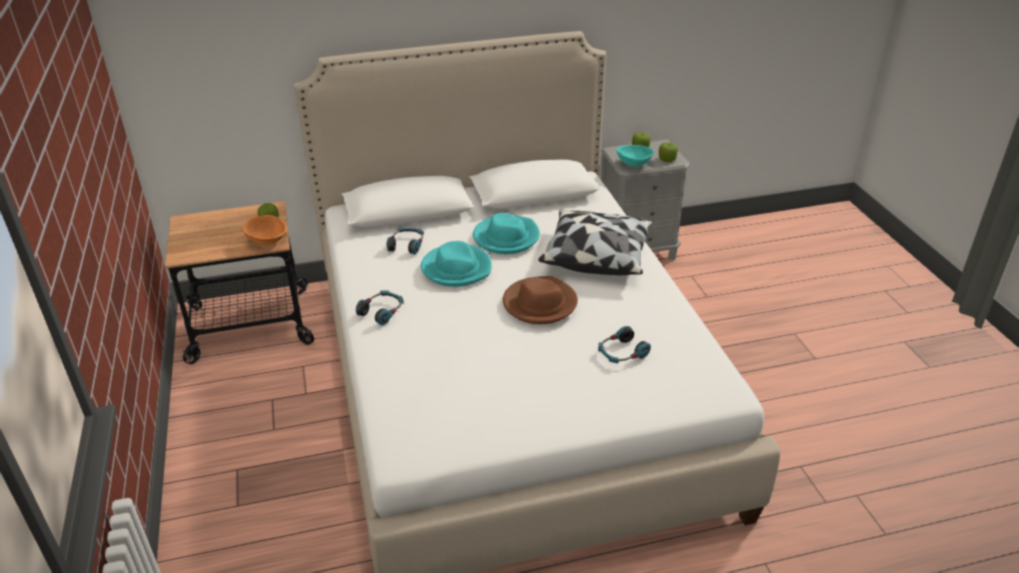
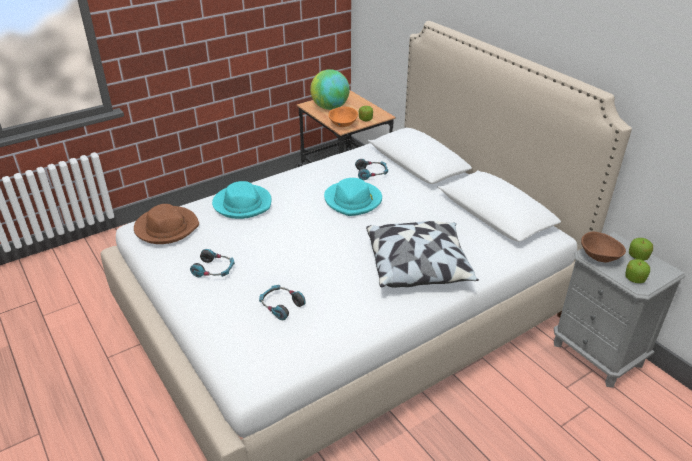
camera: 70 degrees right, 0 degrees up
(208, 241) = (330, 107): none -> globe
(382, 311) = (284, 184): headphones -> headphones (214, 270)
(506, 237) = (414, 214): turquoise hat -> turquoise hat (242, 204)
(539, 303) = (327, 249): brown hat -> brown hat (166, 227)
(633, 164) = (599, 257): turquoise bowl -> brown bowl

